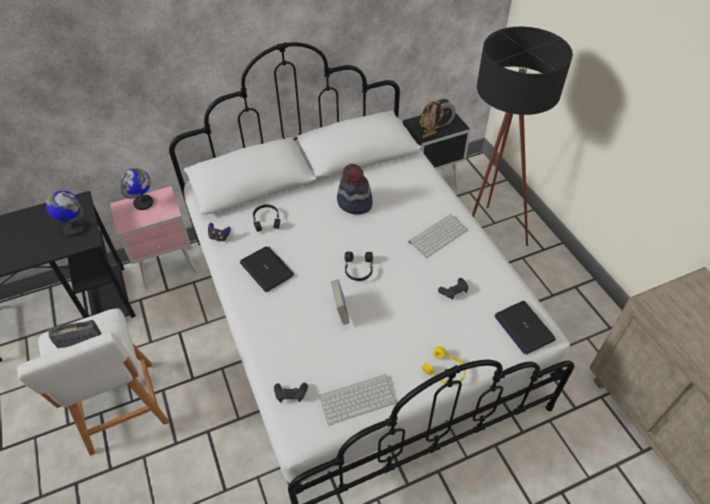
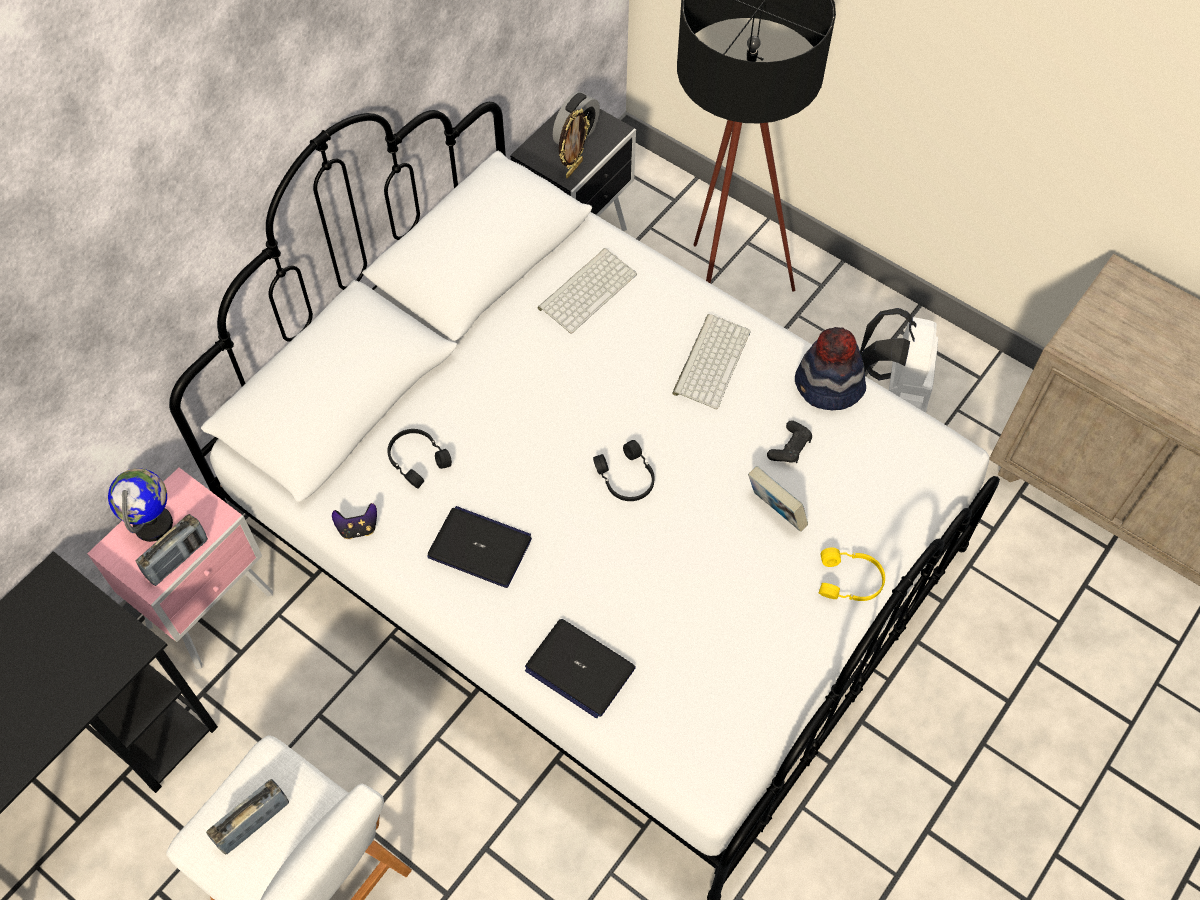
camera: 30 degrees left, 10 degrees up
(75, 228) = (90, 636): globe -> none
(142, 220) = (178, 559): none -> radio
(291, 394) = (658, 729): black game controller -> none
(340, 311) = (644, 561): book -> book (775, 511)
(354, 203) = (542, 361): hat -> hat (828, 386)
(358, 398) = (756, 684): keyboard -> keyboard (587, 289)
(524, 328) = (918, 459): laptop -> laptop (579, 668)
(555, 314) = (894, 392): none -> white backpack

